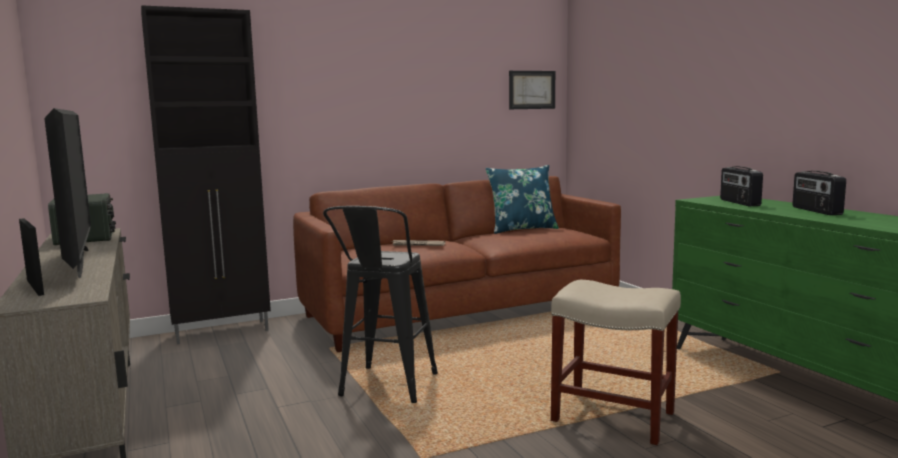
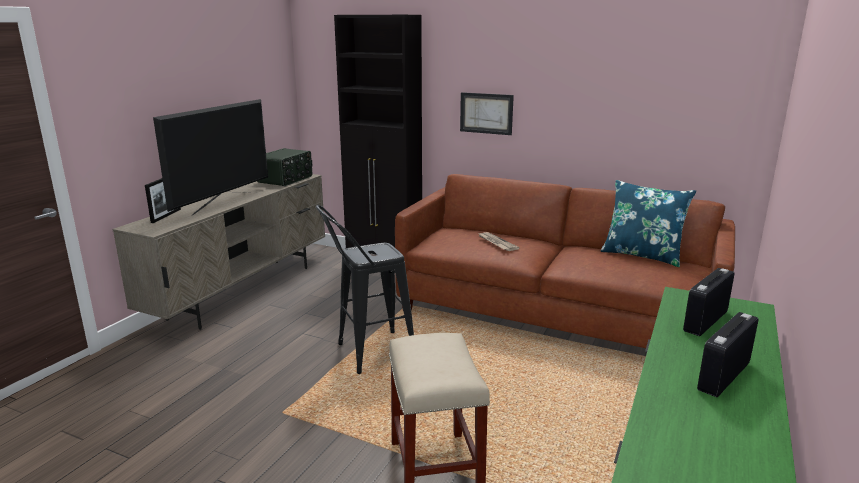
camera: 50 degrees right, 10 degrees up
(532, 90) = (729, 92): picture -> picture (486, 113)

